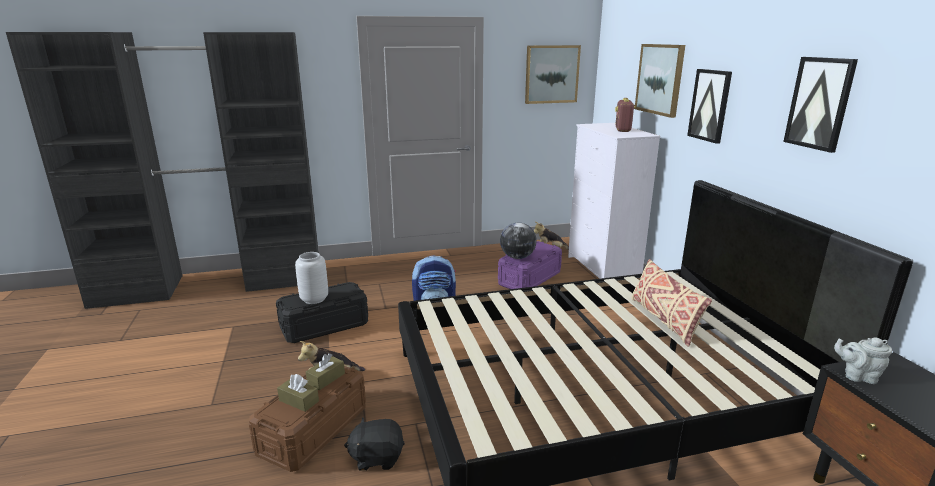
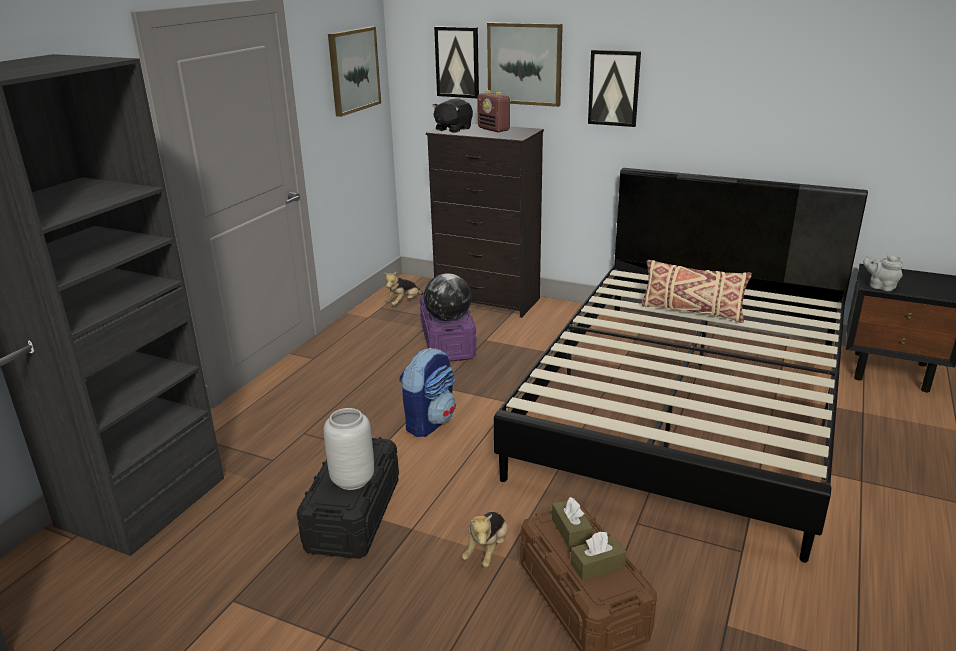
camera: 50 degrees left, 5 degrees up
(377, 457) = (671, 570): black plush toy -> black plush toy (453, 129)
(602, 269) = (488, 301): white dresser -> black dresser
(820, 103) = (756, 76): picture -> picture (457, 62)
(857, 376) = (880, 286): grey teapot -> grey teapot turned 75 degrees clockwise

